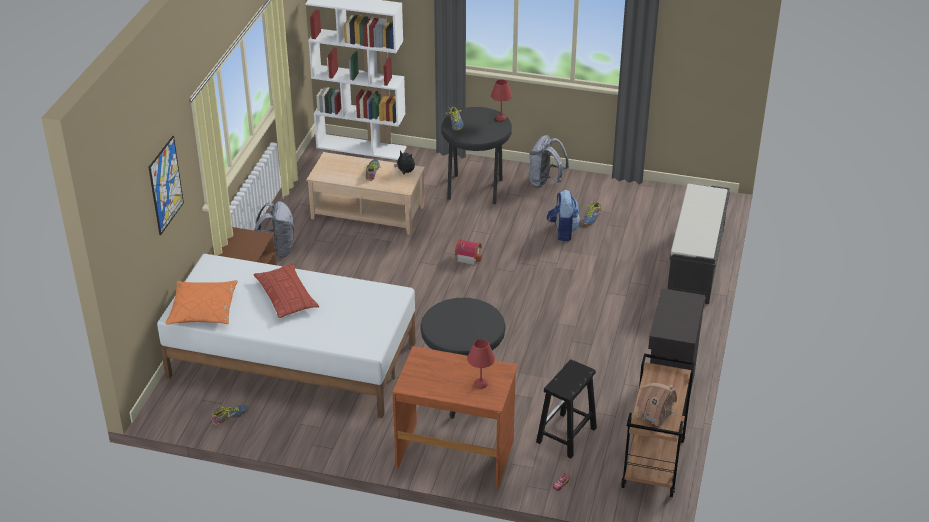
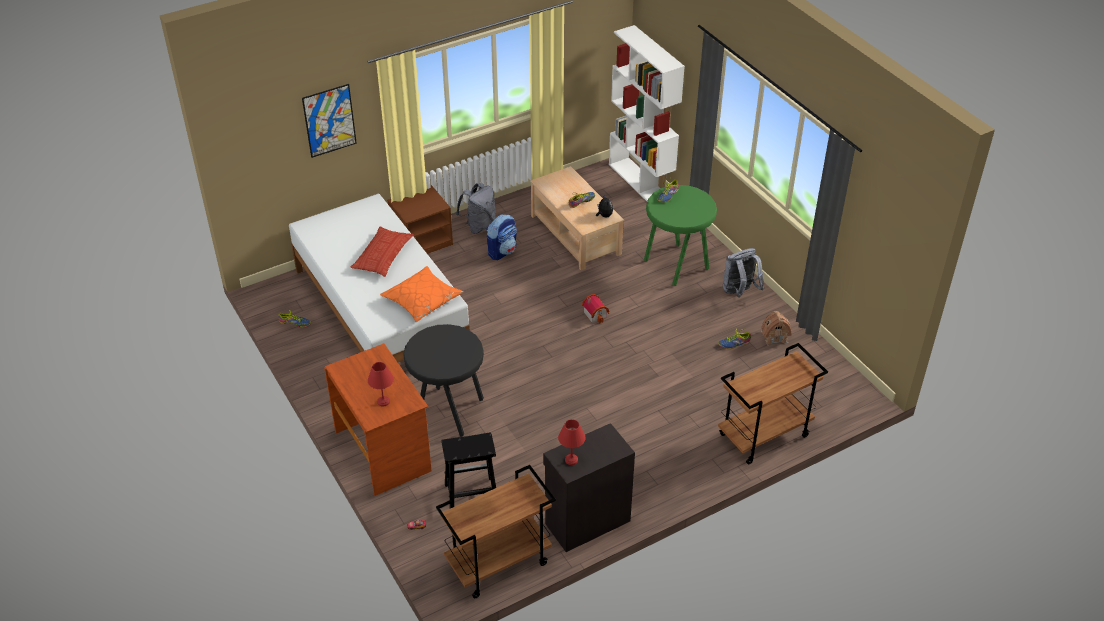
camera: 45 degrees right, 5 degrees up
(203, 309) = (323, 232): orange pillow -> orange pillow (422, 300)
(476, 190) = (676, 266): black stool -> green stool
(501, 118) = (708, 211): red table lamp -> red table lamp (572, 460)
(562, 231) = (695, 340): backpack -> backpack (502, 251)
(655, 414) = (474, 516): toy house -> toy house (774, 337)
(695, 264) = (763, 436): black bench -> brown cart

